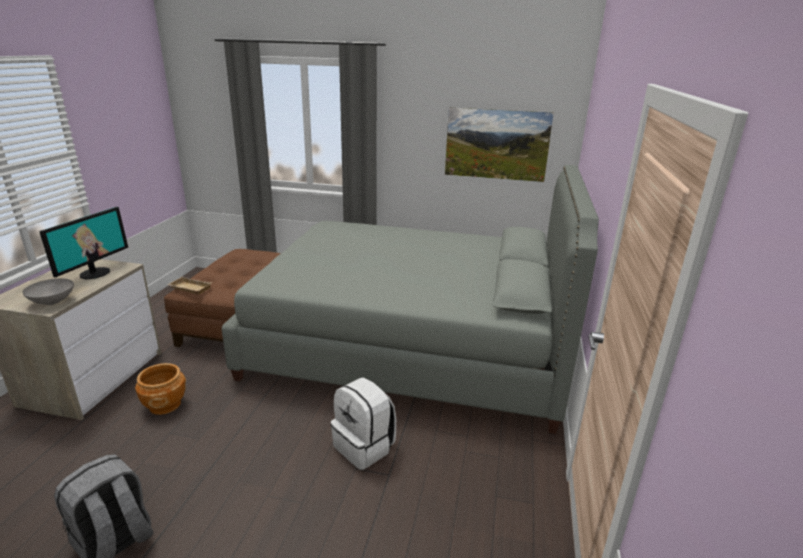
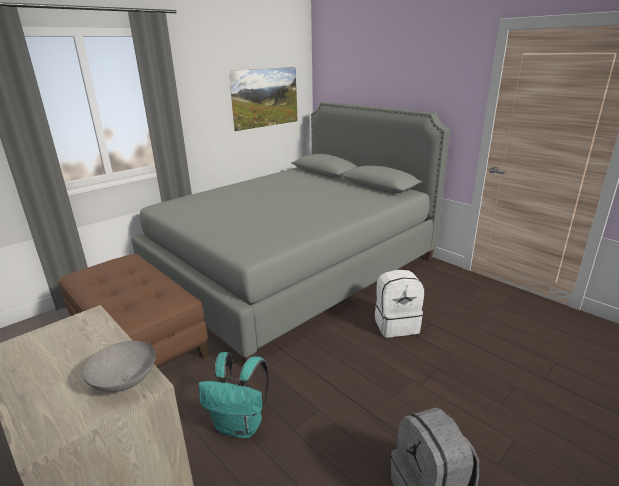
camera: 55 degrees left, 0 degrees up
(94, 273) = (71, 342): monitor -> none
(165, 405) = (240, 425): brown planter -> turquoise backpack
(189, 288) = (131, 316): beige tray -> none

